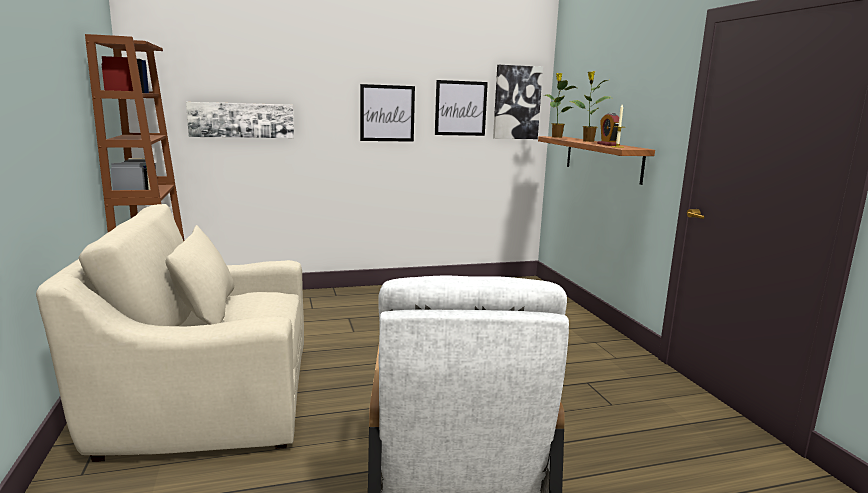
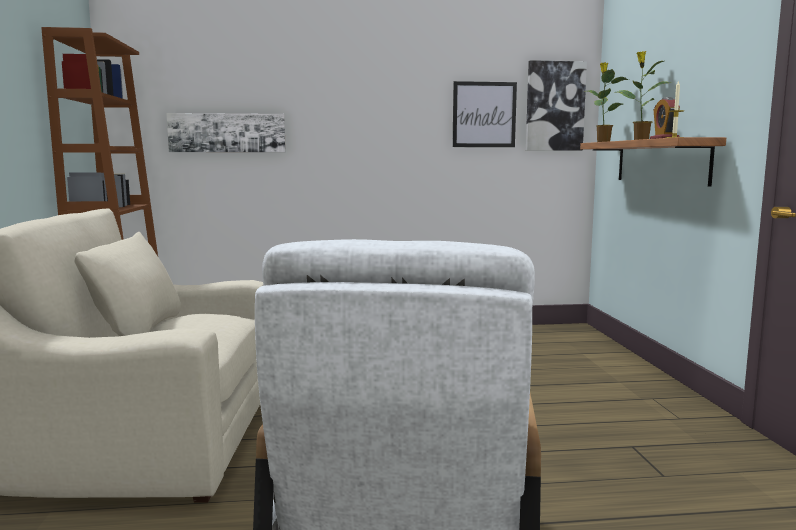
camera: 10 degrees right, 5 degrees down
(387, 113) = (394, 122): picture -> none

